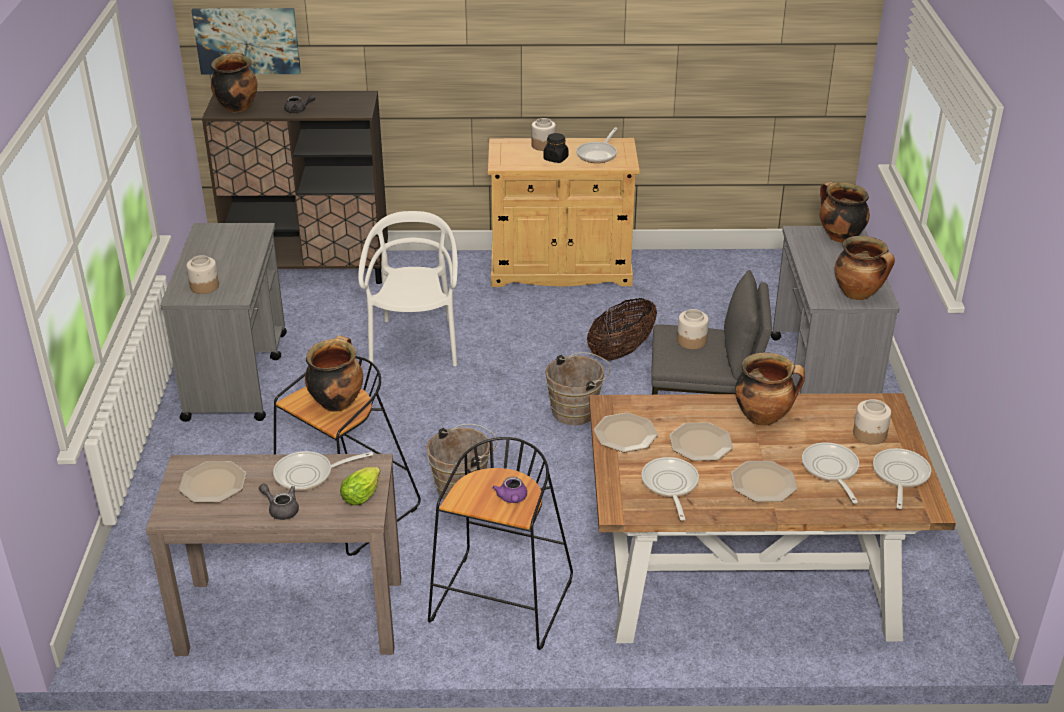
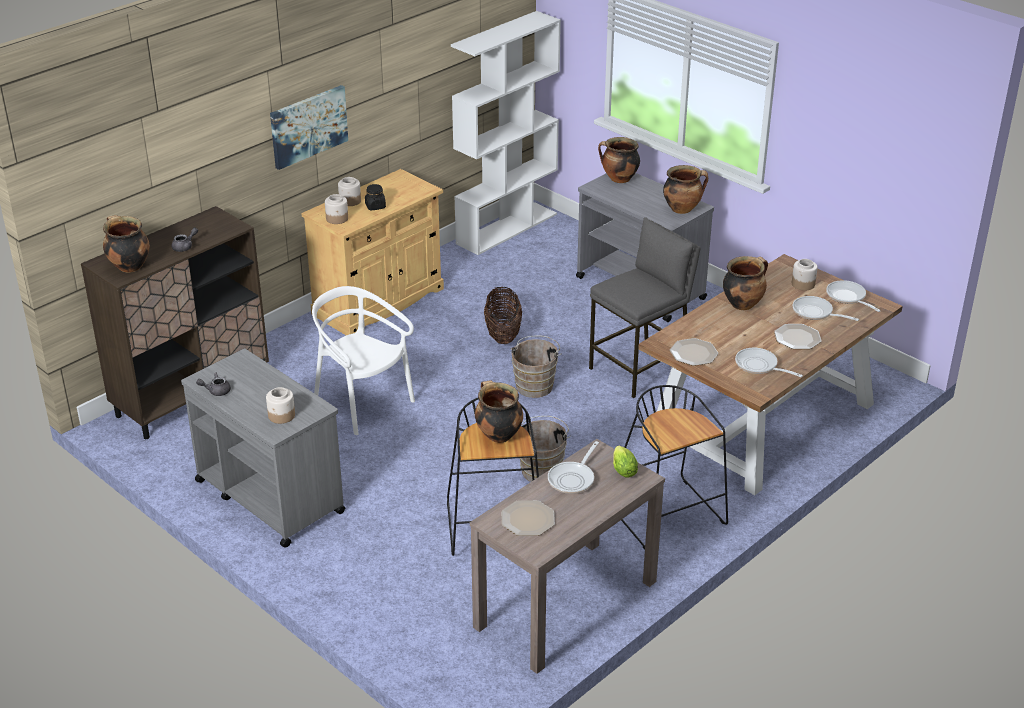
camera: 45 degrees left, 0 degrees up
(247, 40) = (101, 203): picture -> picture (308, 126)
(281, 509) = (593, 506): grey teapot -> grey teapot (216, 391)
(512, 499) = (690, 424): purple teapot -> none
(598, 154) = (398, 190): frying pan -> none
(691, 341) = (631, 285): jar -> jar (337, 219)
(700, 443) = (736, 335): plate -> none
(775, 262) = (507, 228): none -> white bookcase

